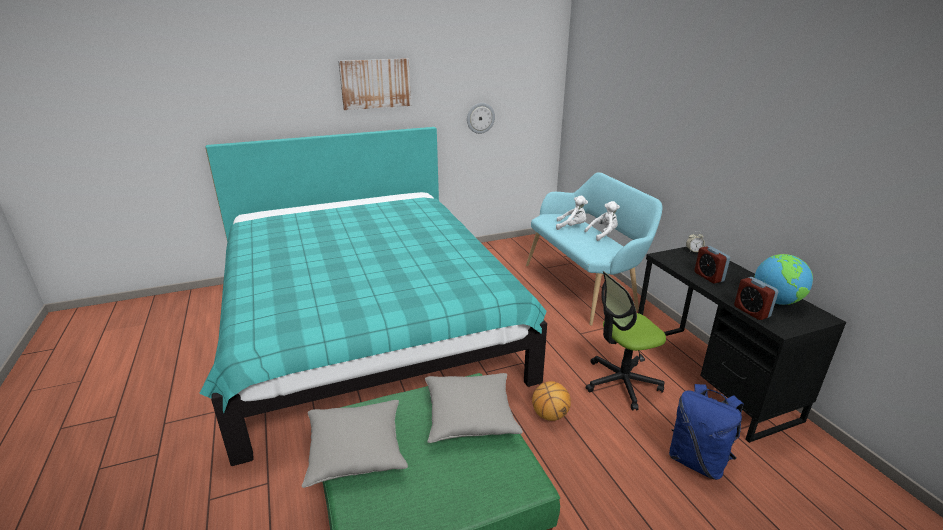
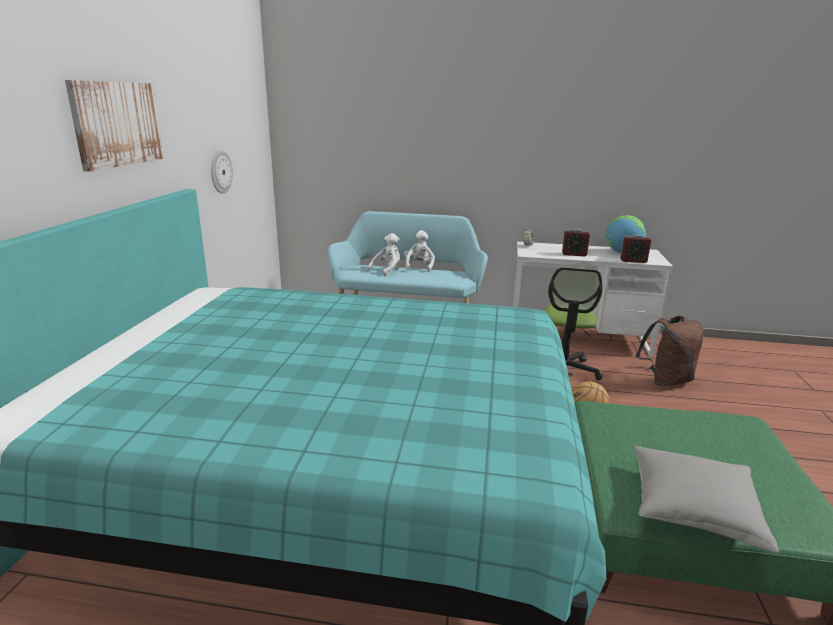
camera: 60 degrees left, 5 degrees down
(470, 416) = (652, 424): grey pillow -> none
(697, 461) = (666, 380): blue backpack -> brown backpack
(710, 378) = (578, 339): black desk -> white desk

